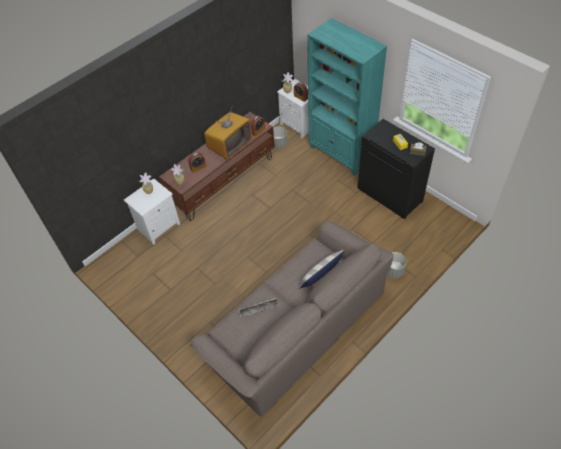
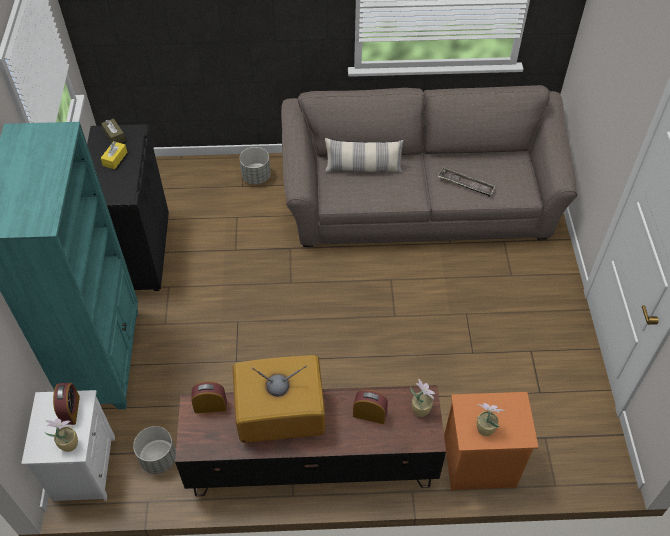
camera: 140 degrees left, 0 degrees up
(158, 226) = (478, 464): white nightstand -> orange nightstand

